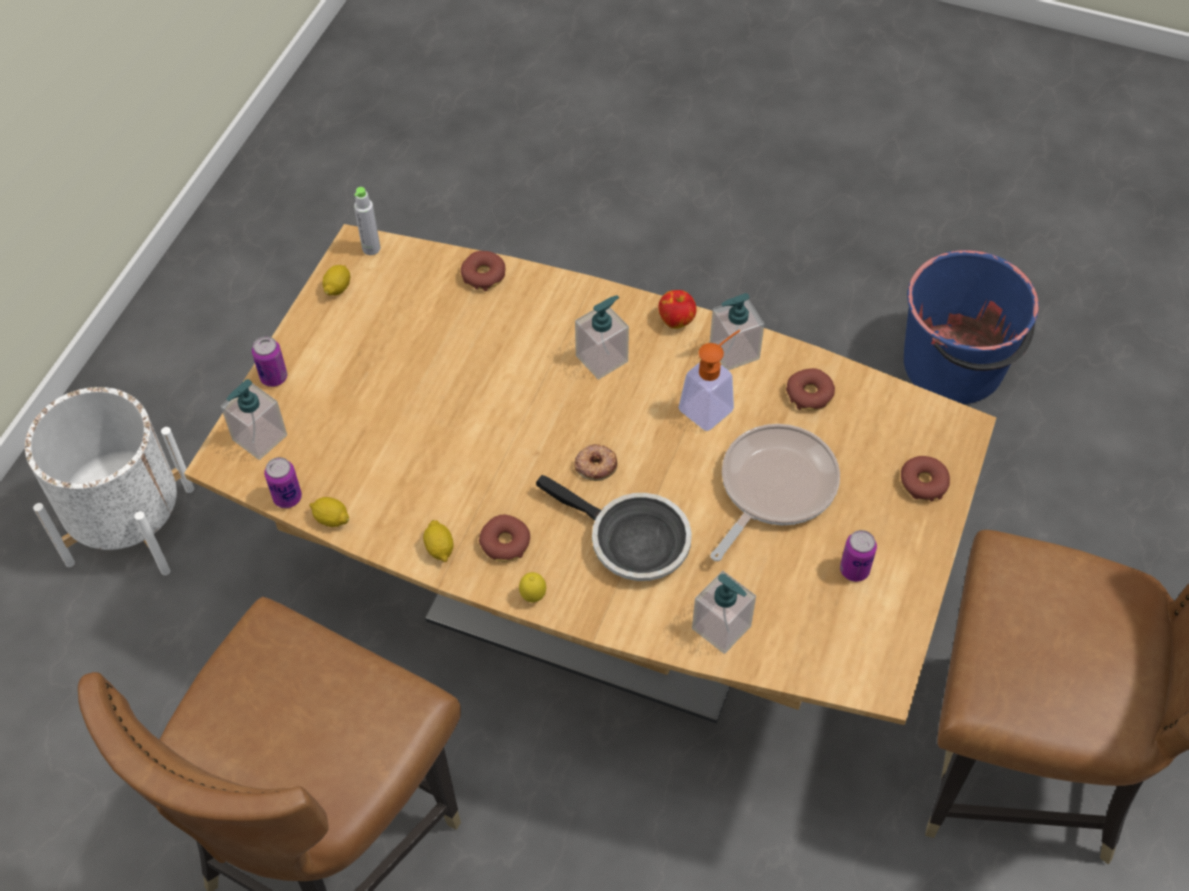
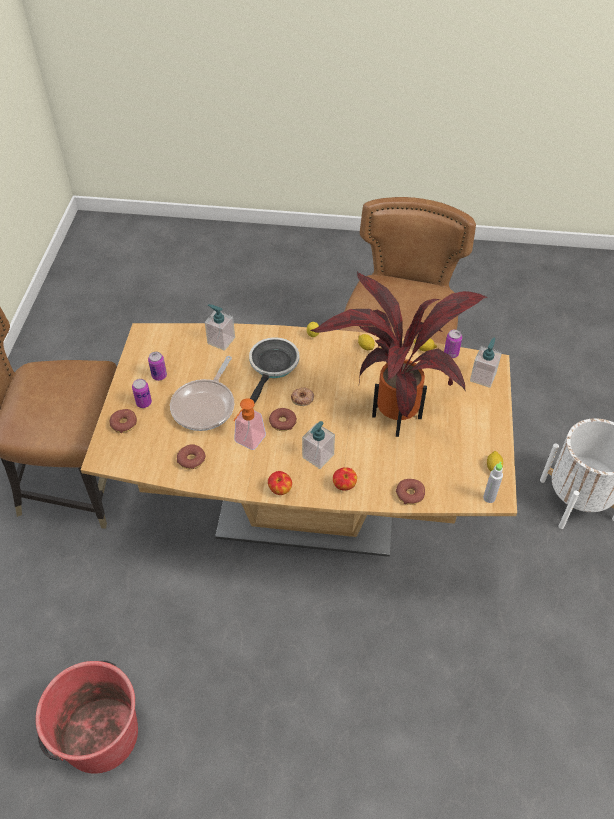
camera: 165 degrees right, 5 degrees down
(274, 377) = (496, 408): can -> can (144, 403)
(446, 405) = (395, 412): none -> potted plant
(505, 543) = (335, 355): donut -> donut (282, 422)
(576, 306) = (344, 485): none -> apple
(631, 542) = (273, 367): frying pan -> frying pan turned 90 degrees clockwise
(734, 351) = (240, 477): soap dispenser -> none
(954, 366) = (99, 735): blue bucket -> red bucket

